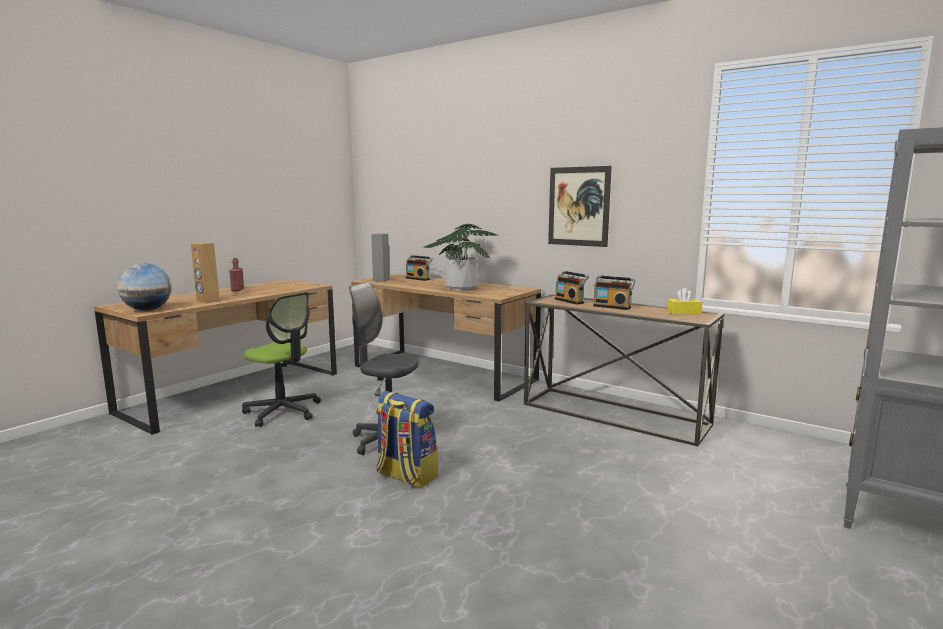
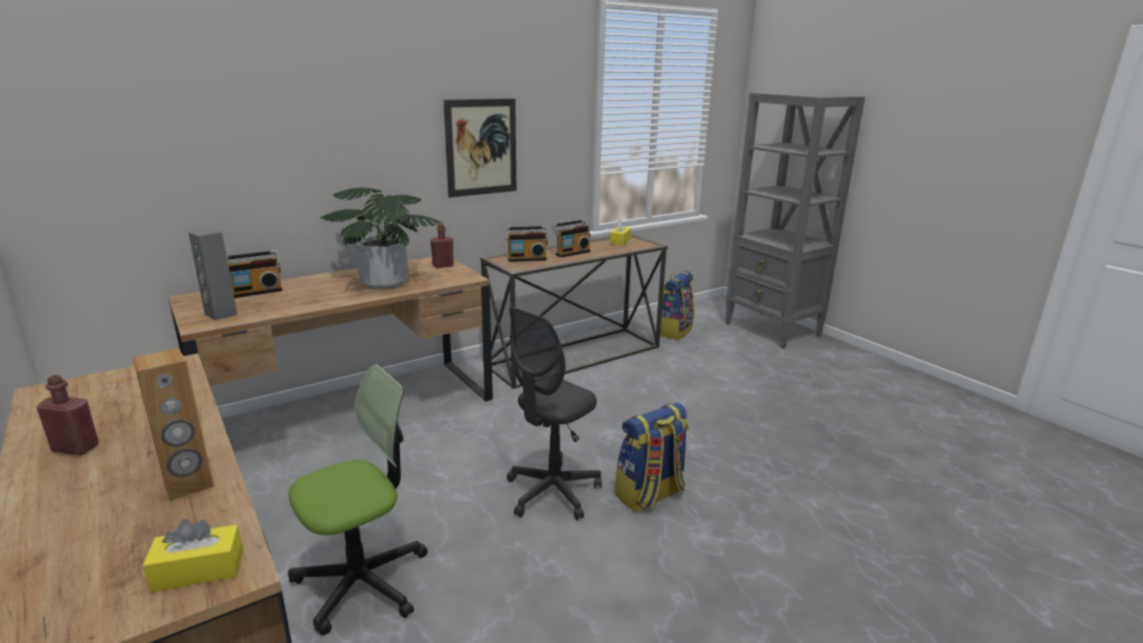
camera: 70 degrees left, 10 degrees up
(148, 310) = (198, 570): globe -> yellow tissue box
(514, 290) = (443, 265): none -> red bottle
(757, 449) = (674, 331): none -> backpack

